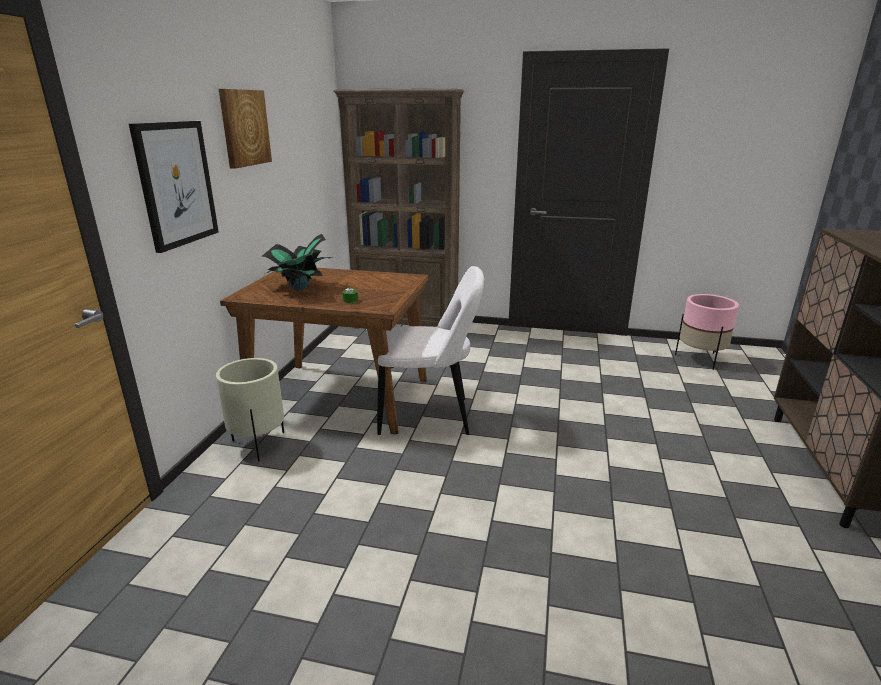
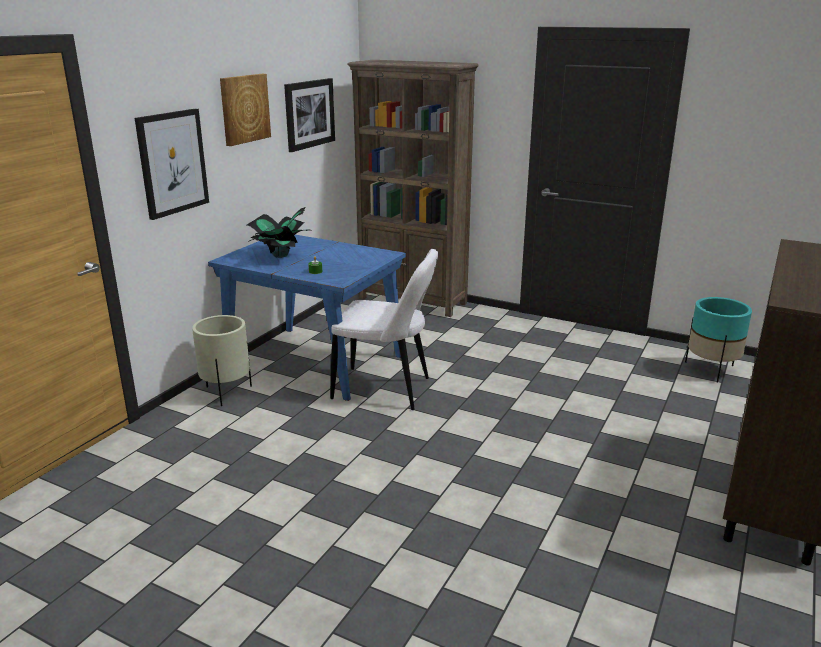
camera: 15 degrees right, 0 degrees up
(301, 141) = (309, 114): none -> picture
(339, 396) = (314, 361): brown dining table -> blue dining table
(700, 359) = (711, 369): pink planter -> turquoise planter

